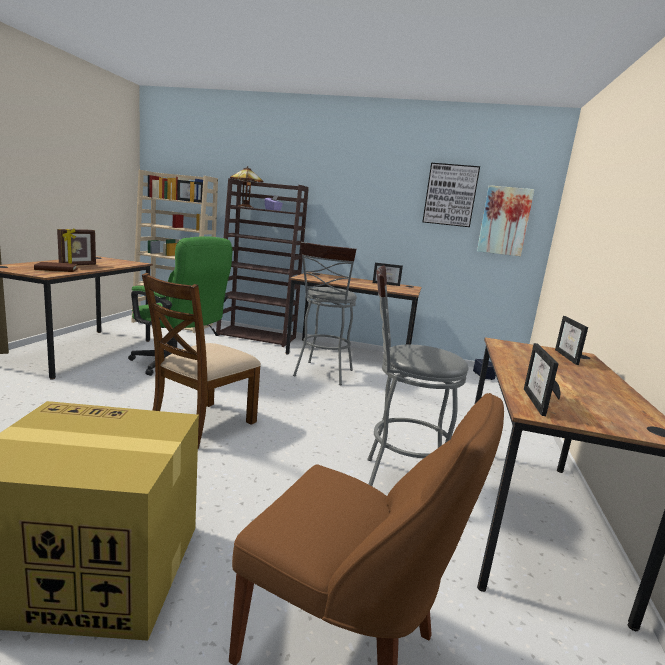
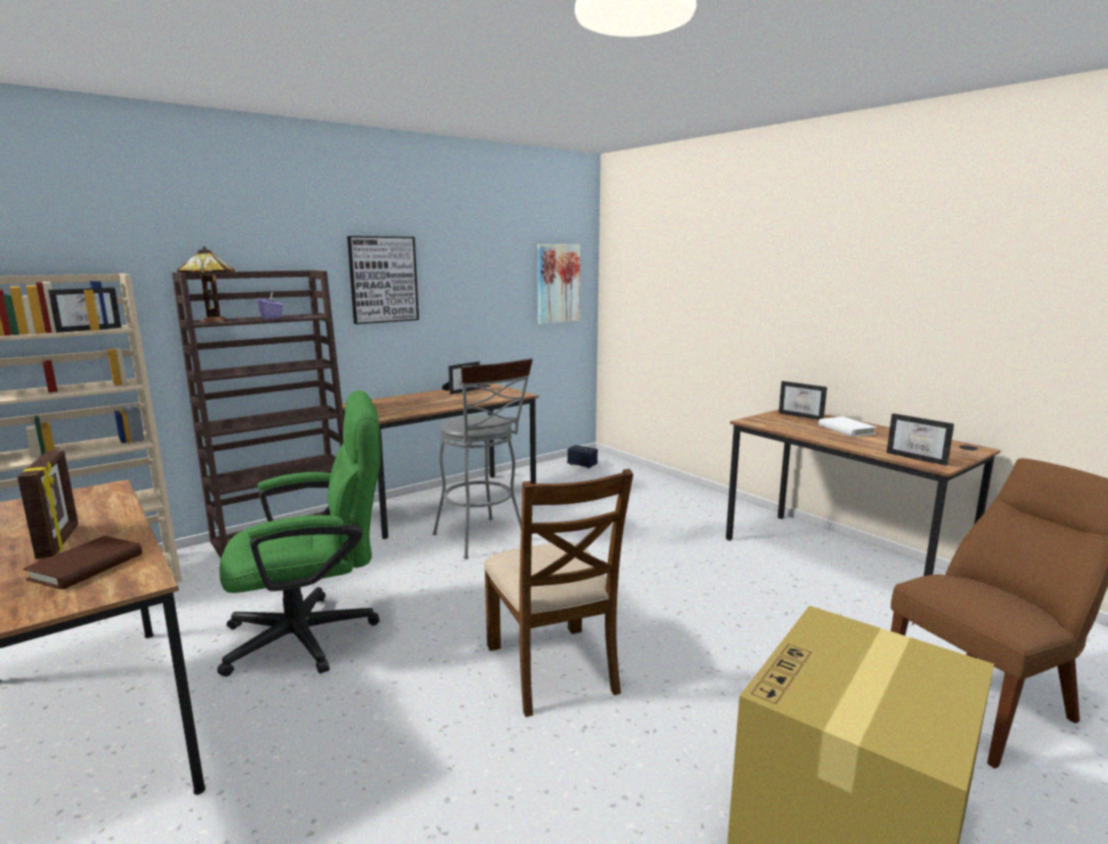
camera: 50 degrees left, 0 degrees up
(395, 483) = (763, 594): grey stool -> none
(450, 195) = (501, 260): picture -> picture (383, 279)
(568, 374) = (846, 430): none -> white book

